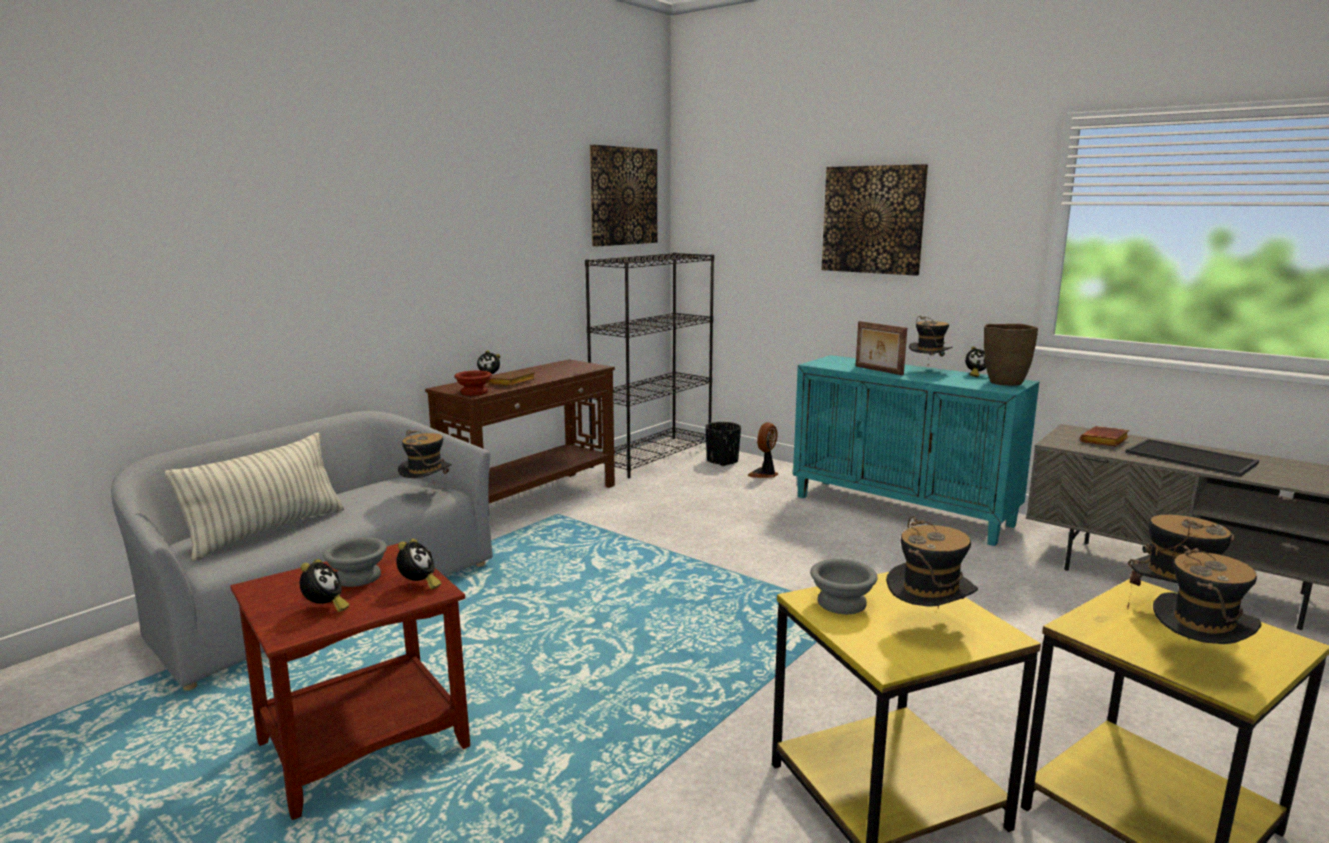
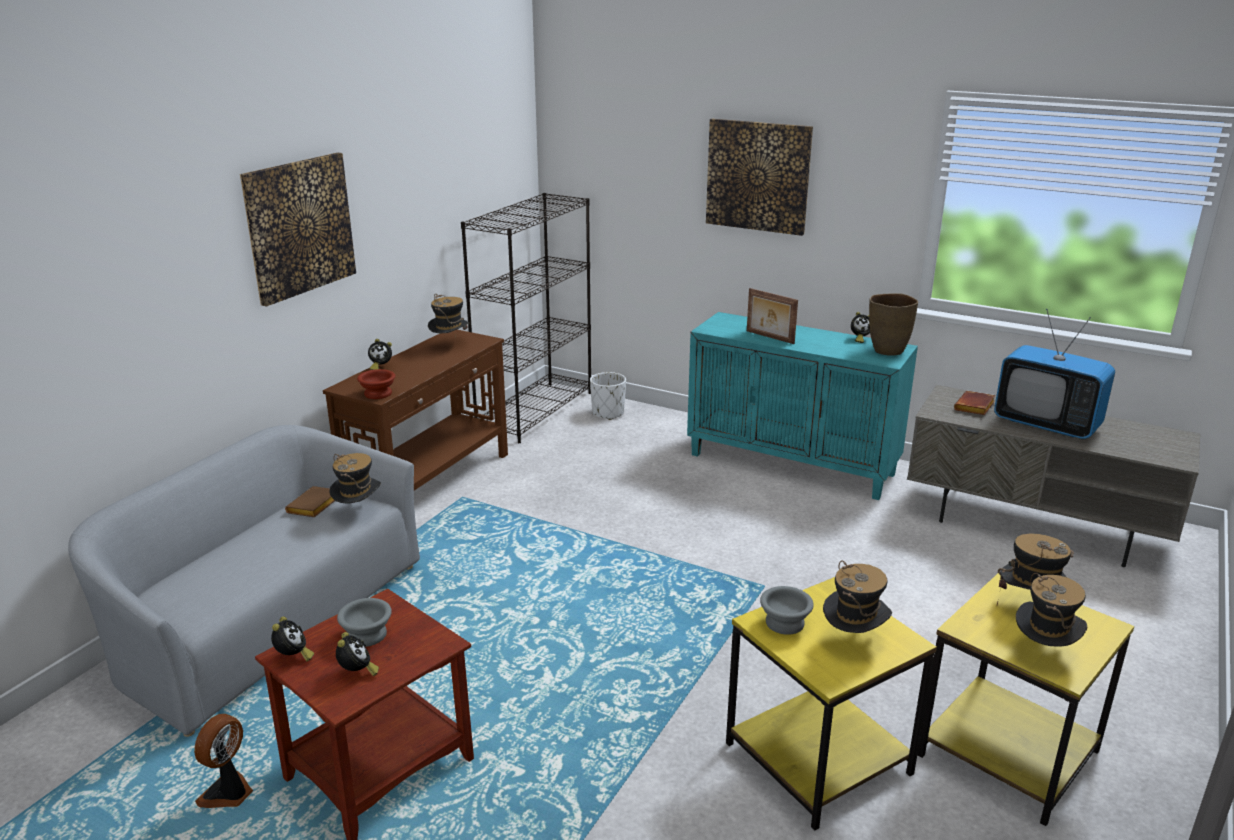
camera: 10 degrees left, 10 degrees up
(267, 531) = (224, 576): pillow -> none
(419, 585) = (426, 638): alarm clock -> alarm clock (293, 657)
(512, 383) = (410, 375): brown book -> brown book (314, 507)
(623, 196) = (492, 143): picture -> picture (299, 227)
(722, 461) = (608, 413): black planter -> white planter
(764, 474) = (653, 428): fan -> fan (228, 793)
(928, 371) = (816, 335): hat -> hat (450, 346)
(1192, 458) = (1046, 424): tray -> television

